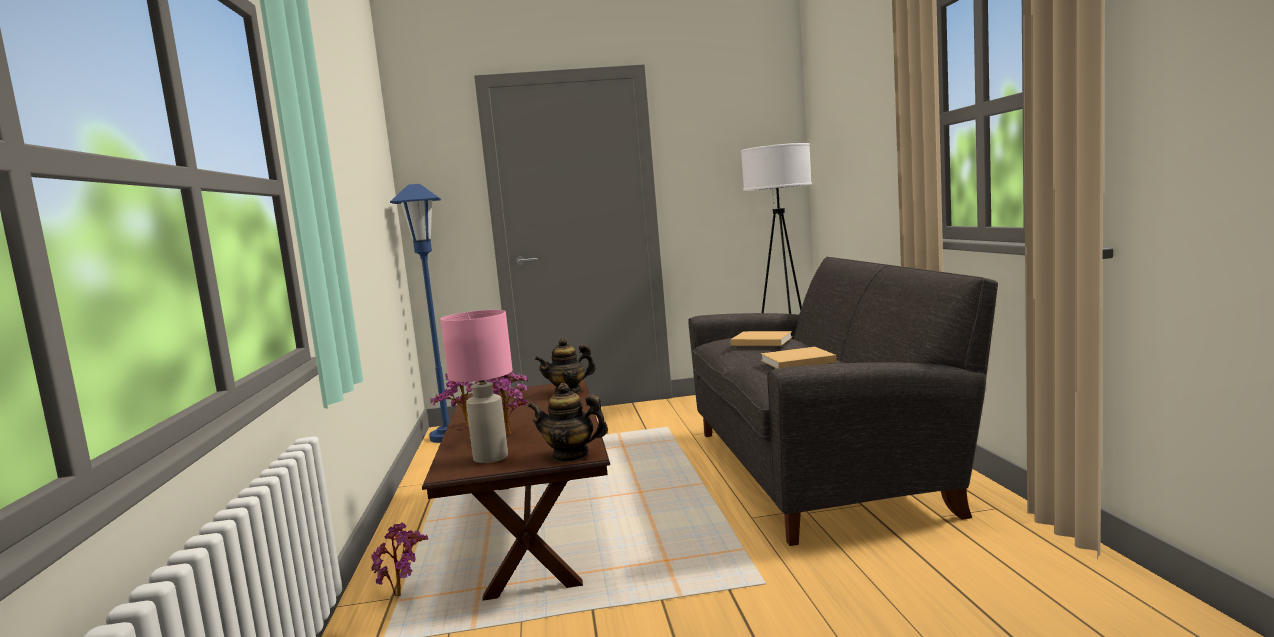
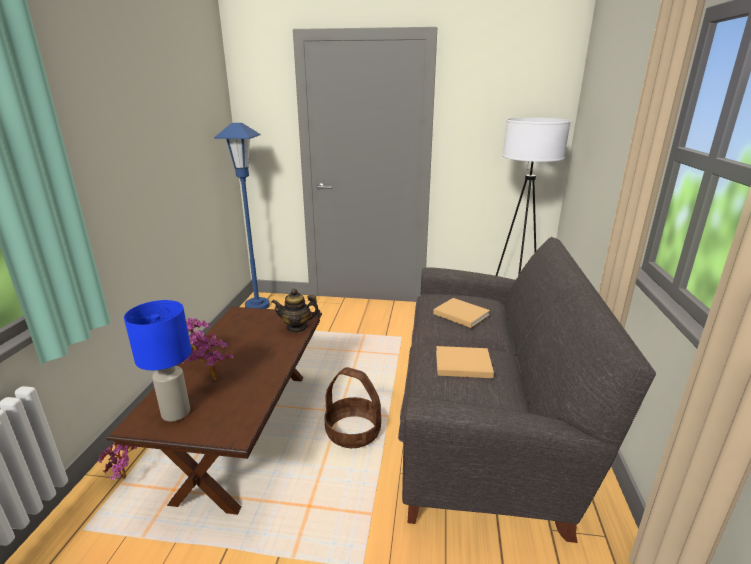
camera: 15 degrees right, 15 degrees up
(490, 458) = (175, 412): pink table lamp -> blue table lamp
(570, 455) = (226, 432): teapot -> none
(671, 502) = (353, 432): none -> basket

